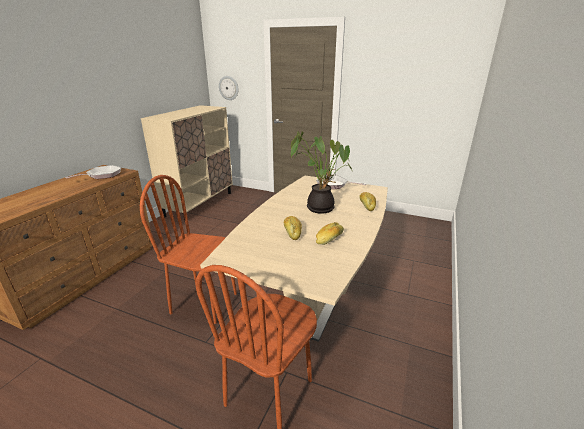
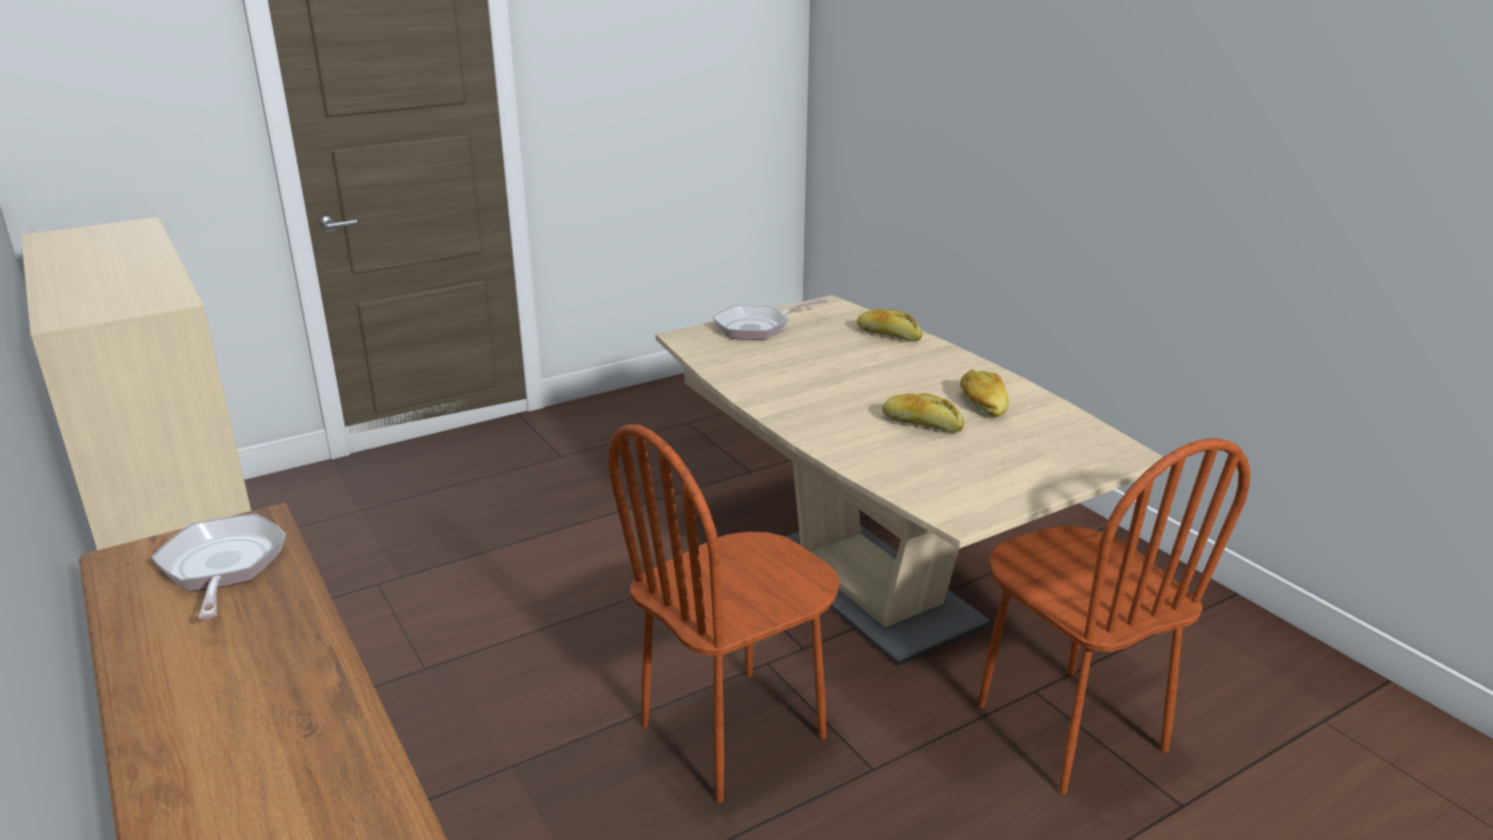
camera: 55 degrees left, 0 degrees up
(229, 88) = (102, 146): wall clock -> none
(320, 207) = (846, 371): potted plant -> none

